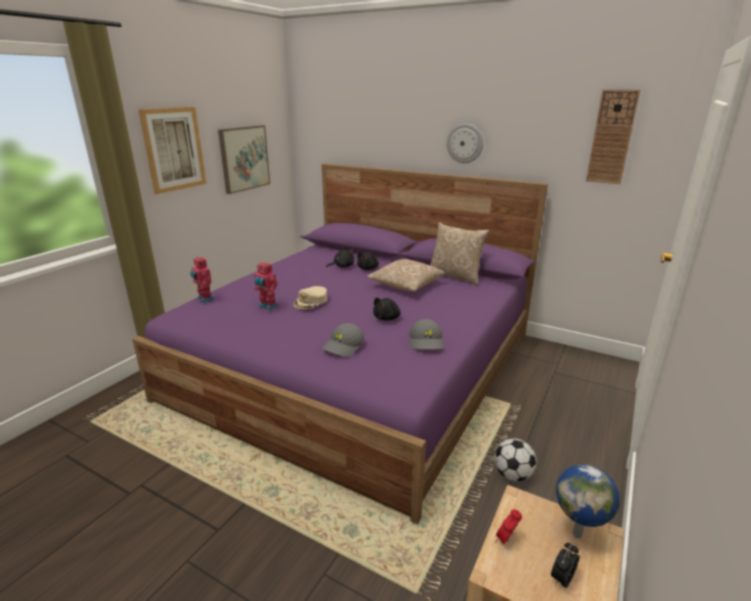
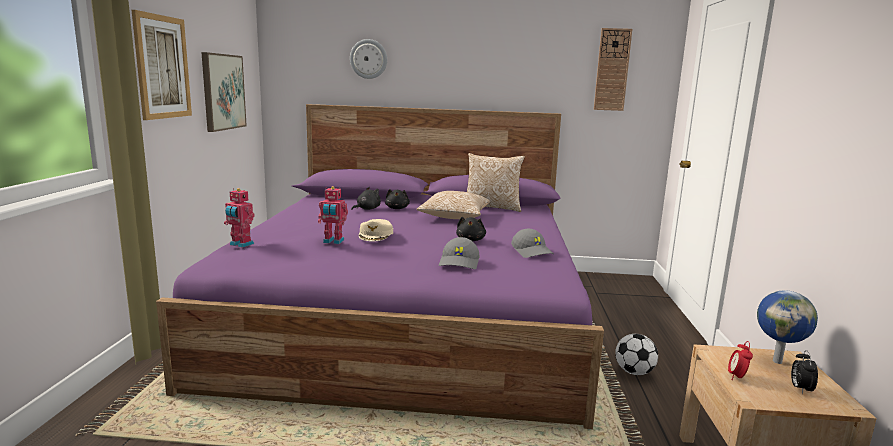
camera: 25 degrees left, 10 degrees down
(465, 143) = (475, 78): wall clock -> wall clock (368, 59)

